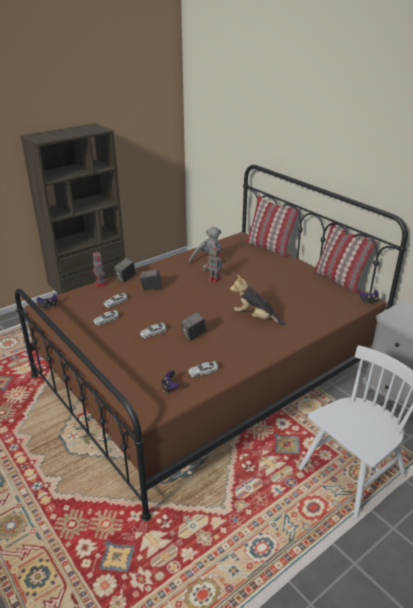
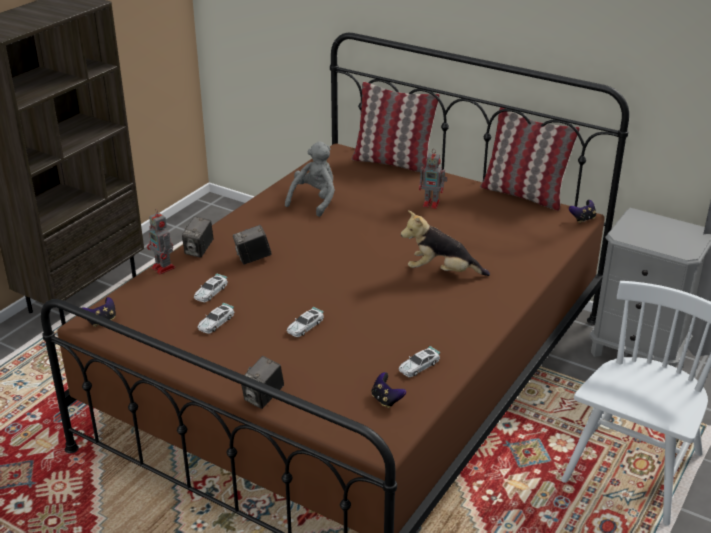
camera: 20 degrees left, 0 degrees up
(194, 335) = (369, 317): camera -> camera (263, 398)
(215, 279) = (344, 226): toy robot -> toy robot (432, 204)

